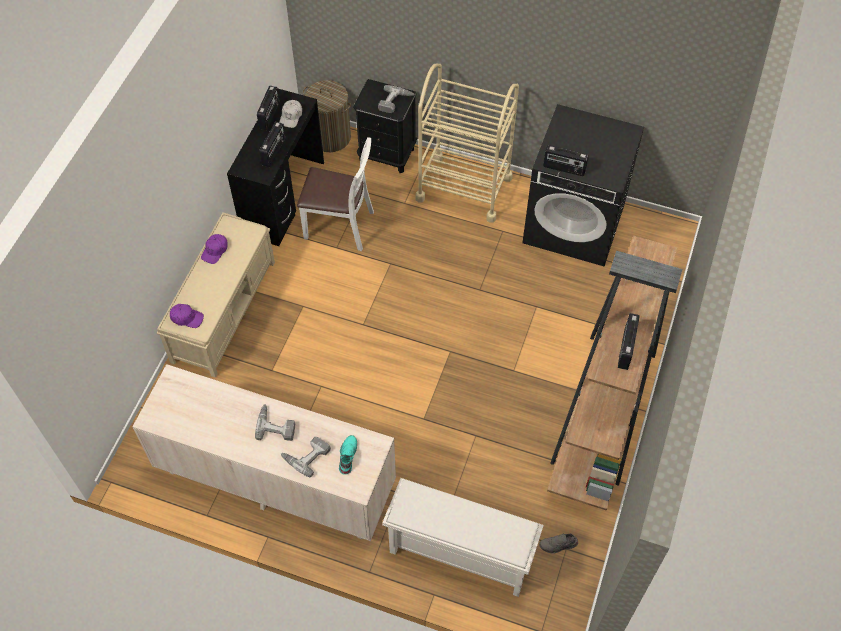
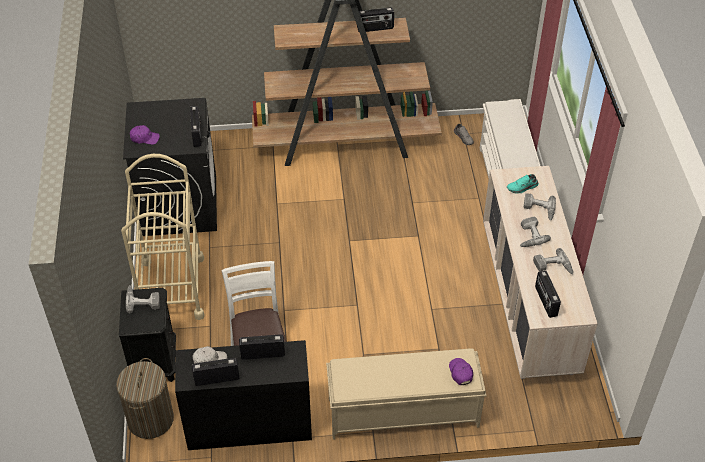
camera: 115 degrees left, 10 degrees down
(187, 394) = (545, 301): none -> radio
(215, 251) = (379, 386): purple cap -> purple cap (144, 138)
(222, 425) = (553, 267): none -> power drill

